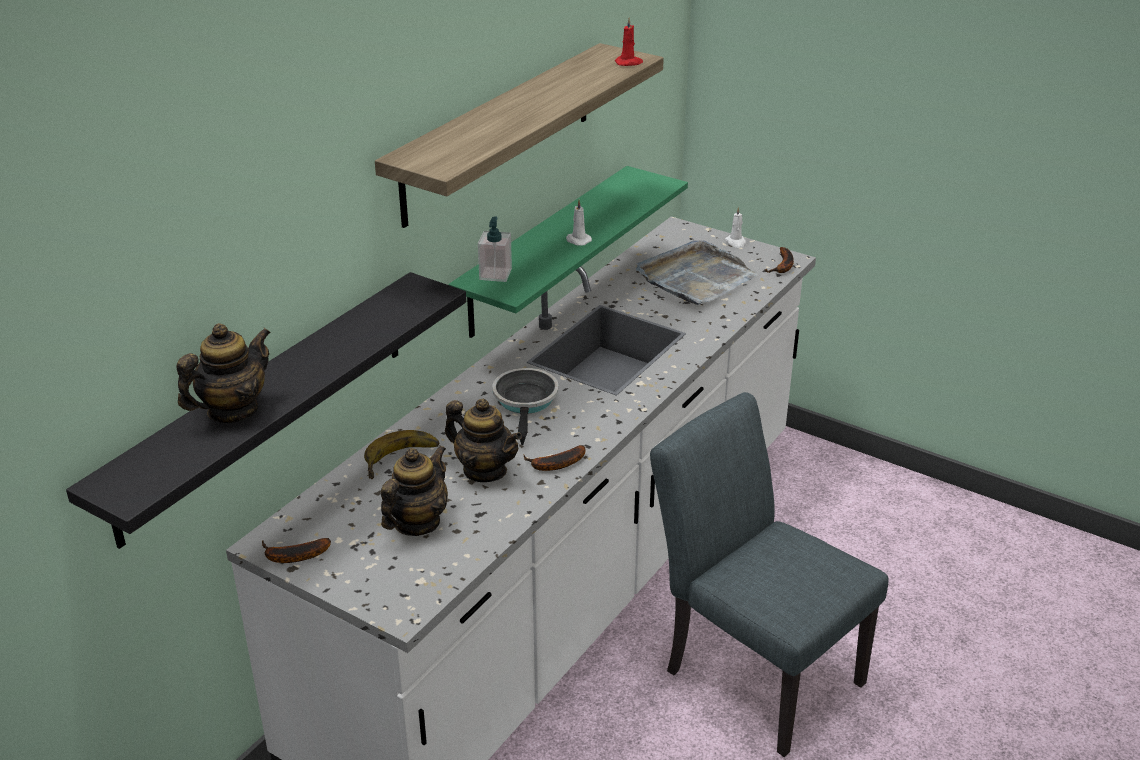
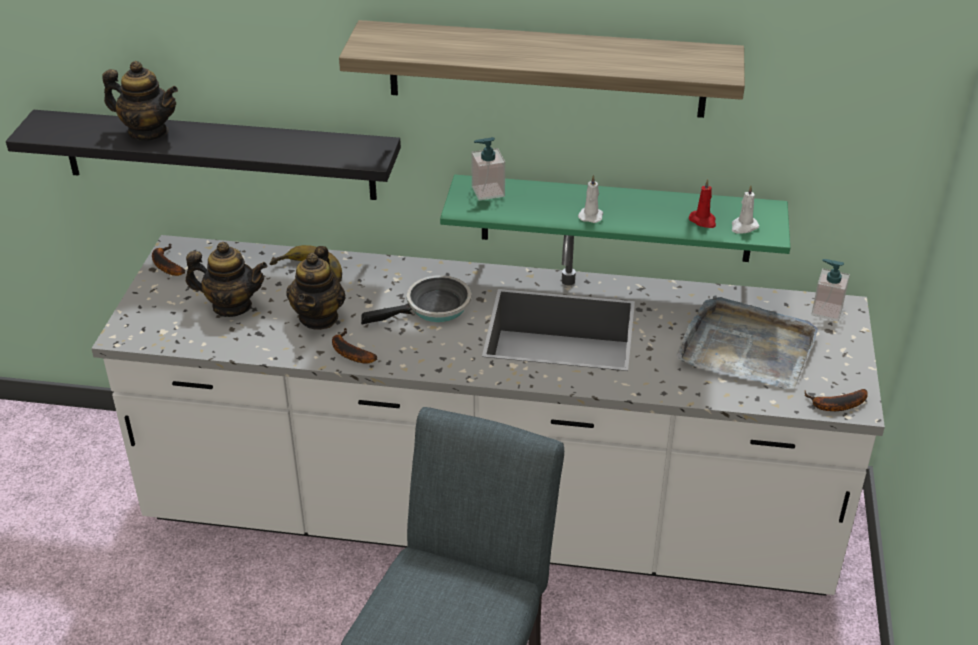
camera: 65 degrees right, 5 degrees up
(629, 63) = (702, 71): red candle -> red candle (703, 221)
(675, 235) = (826, 310): none -> soap dispenser
(735, 242) = (854, 357): white candle -> white candle (743, 227)

